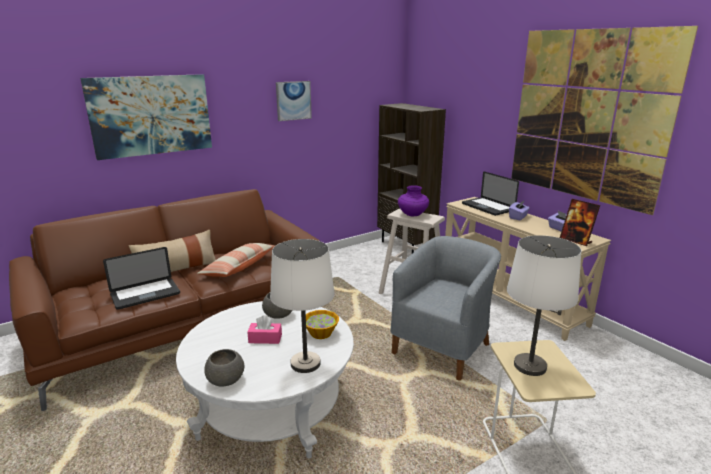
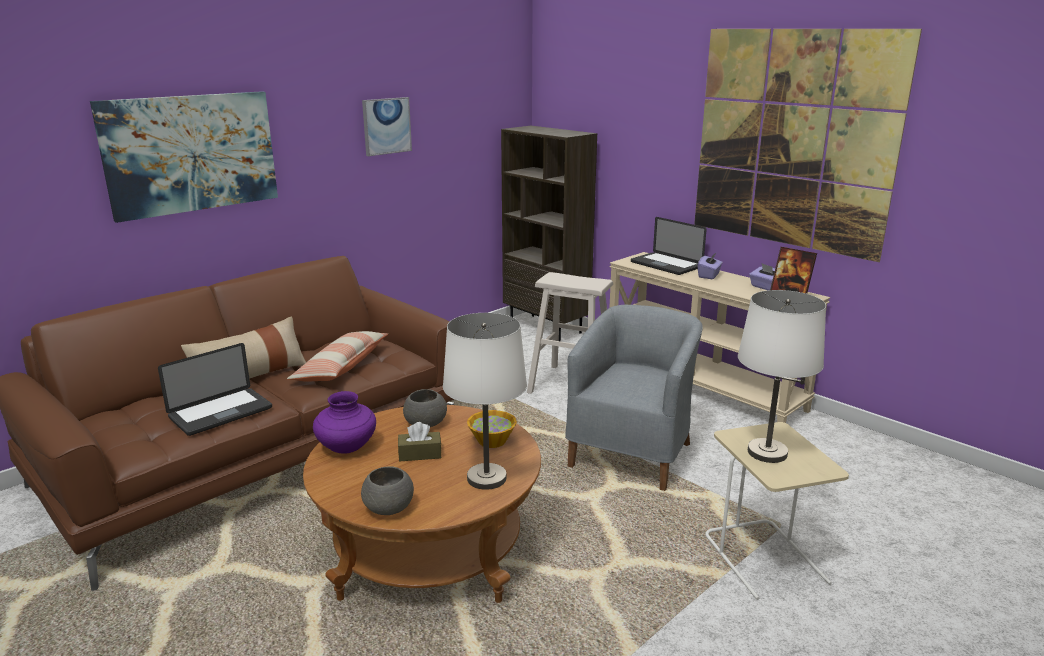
camera: 10 degrees left, 0 degrees up
(265, 339) = (420, 454): pink tissue box -> brown tissue box
(272, 408) = (429, 549): white coffee table -> brown coffee table
(412, 214) = (569, 280): purple vase -> purple vase (347, 447)

